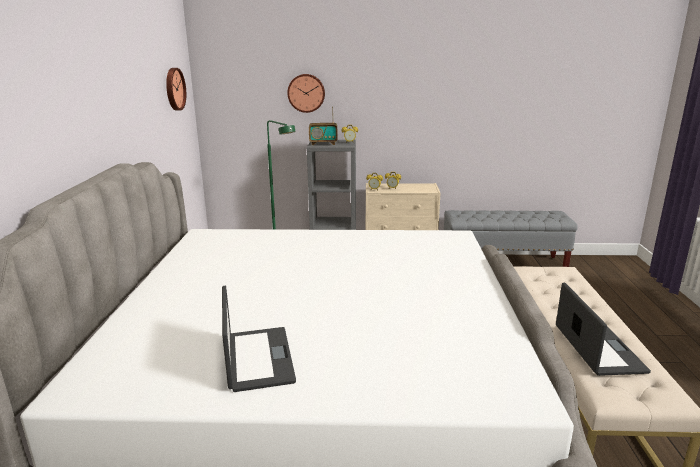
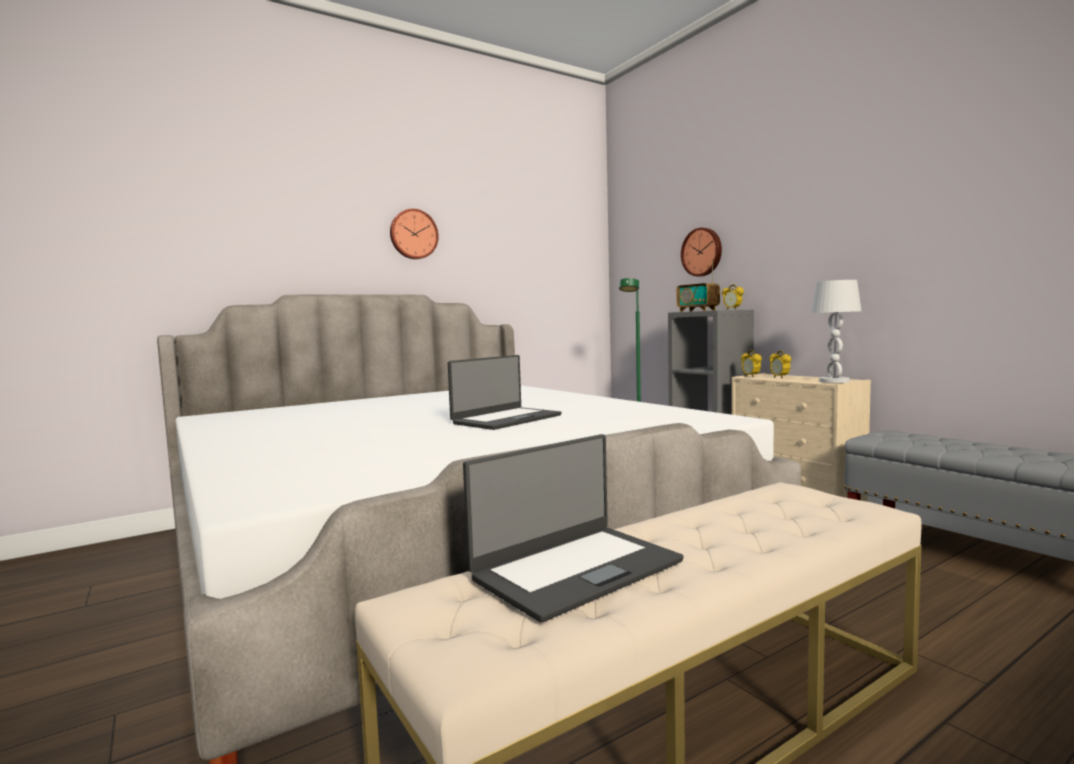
camera: 55 degrees right, 15 degrees down
(174, 89) = (560, 254): wall clock -> wall clock (413, 234)
(257, 359) = (283, 428): laptop -> laptop (506, 419)
(430, 188) = (834, 381): none -> white table lamp

